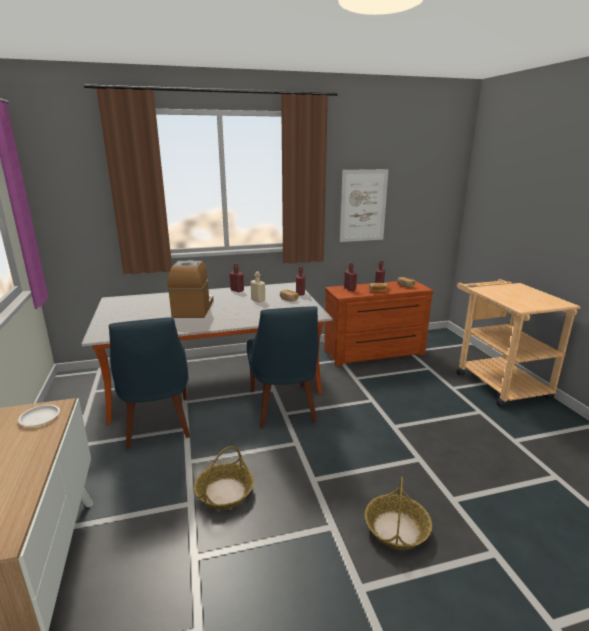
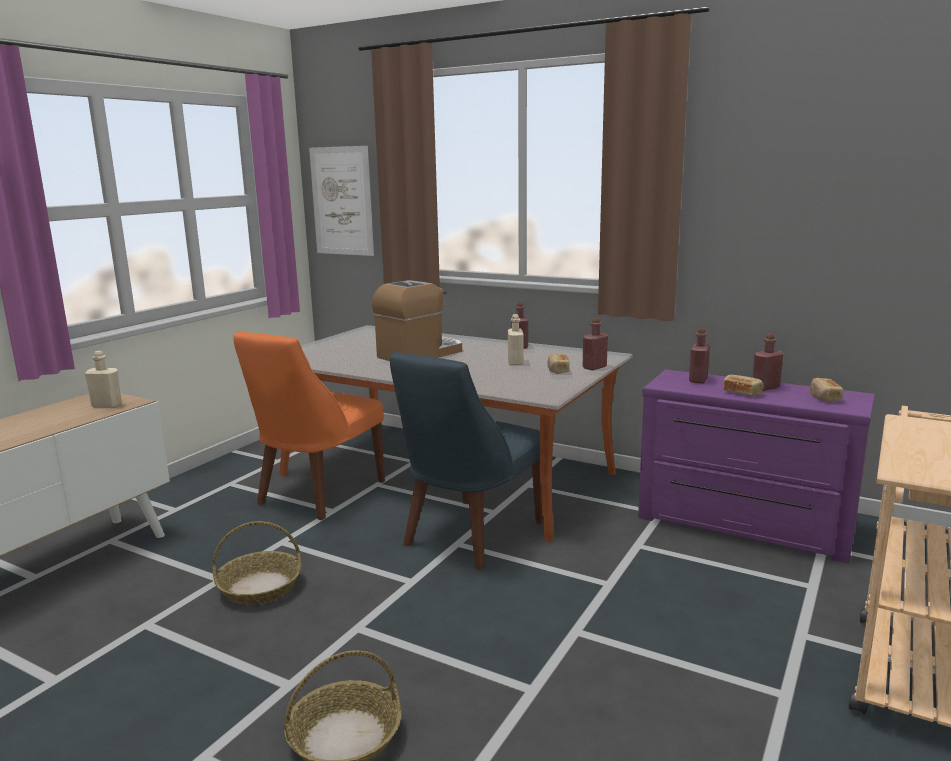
camera: 45 degrees right, 5 degrees down
(40, 418) = (106, 405): white plate -> beige bottle
(157, 424) = (317, 494): blue chair -> orange chair
(363, 206) = (774, 223): picture -> picture (342, 201)
(375, 353) = (743, 525): brown dresser -> purple dresser

